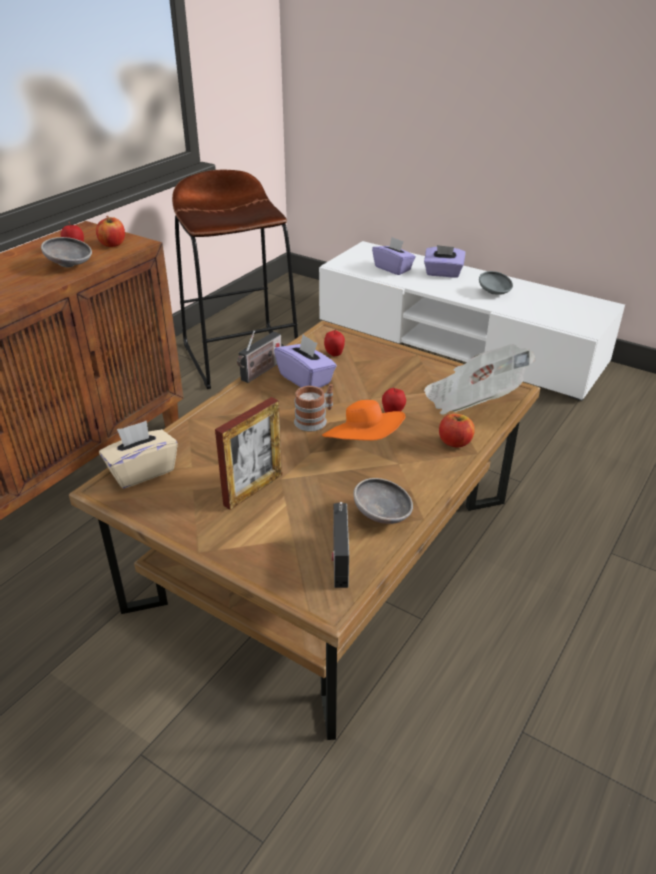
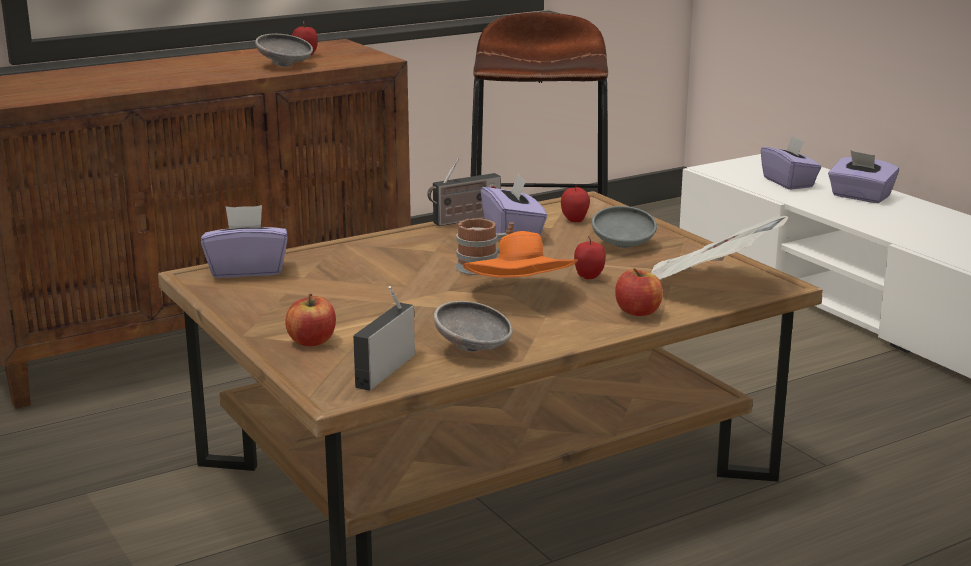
camera: 25 degrees right, 15 degrees down
(113, 244) = (350, 56): apple -> apple (312, 341)
(142, 471) = (247, 270): beige tissue box -> purple tissue box
(253, 489) = (350, 304): picture frame -> none
(494, 293) = (918, 226): grey bowl -> grey bowl (623, 246)

